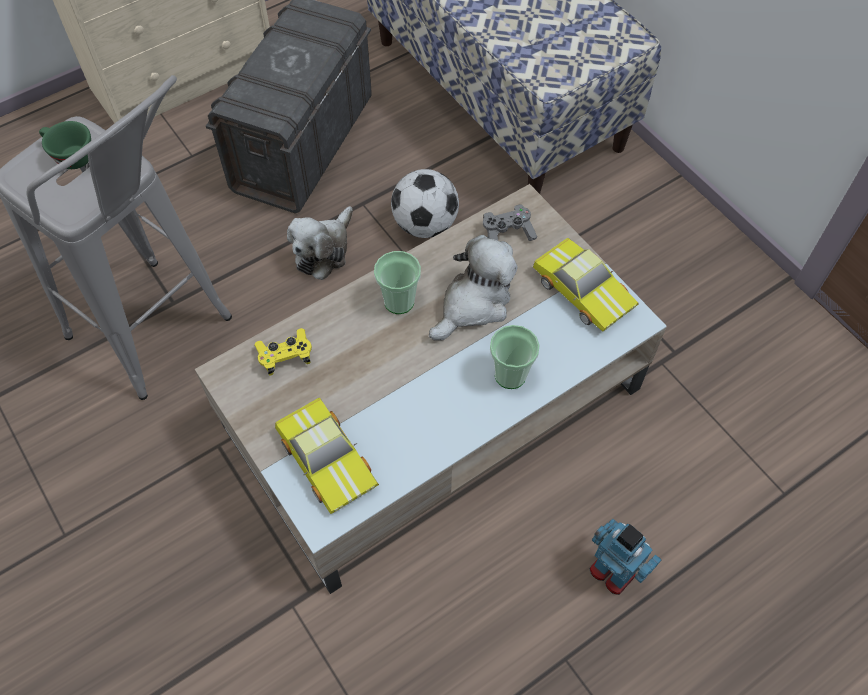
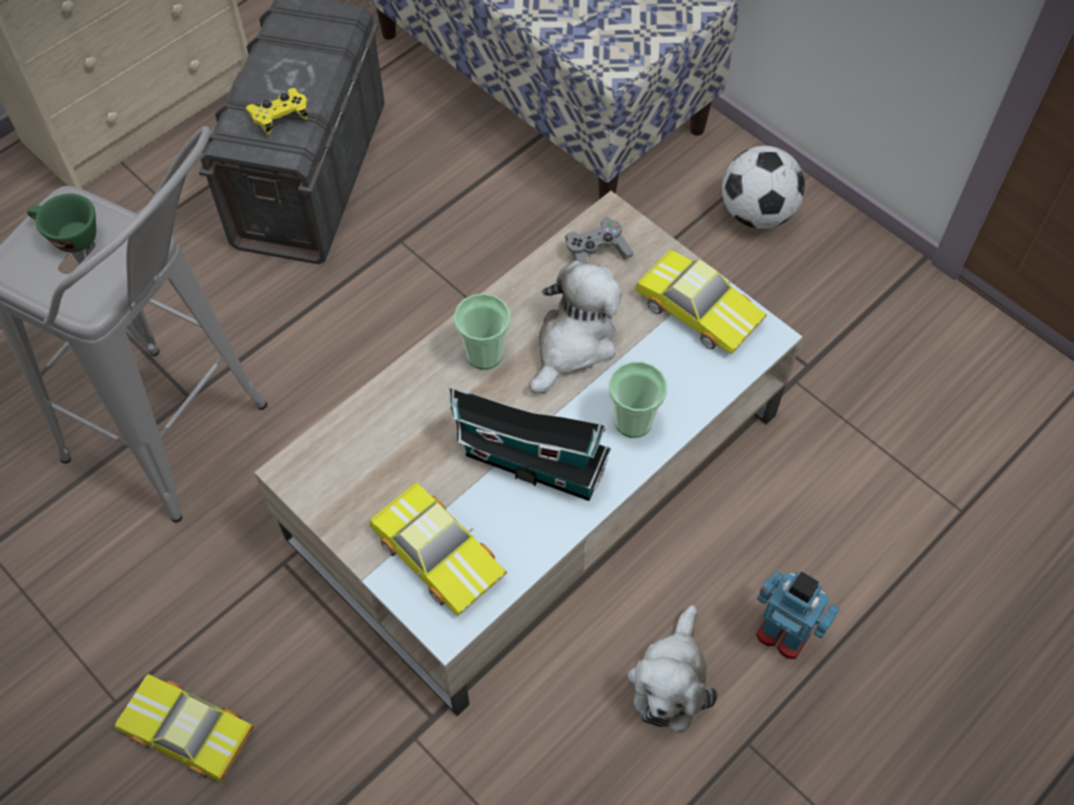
camera: 10 degrees left, 0 degrees up
(114, 571) = (188, 734): none -> toy car
(285, 356) = (362, 440): yellow game controller -> yellow game controller (280, 118)
(324, 250) = (364, 305): plush toy -> plush toy (670, 681)
(416, 395) = (528, 462): none -> toy house
(425, 225) = (482, 256): football -> football (757, 213)

